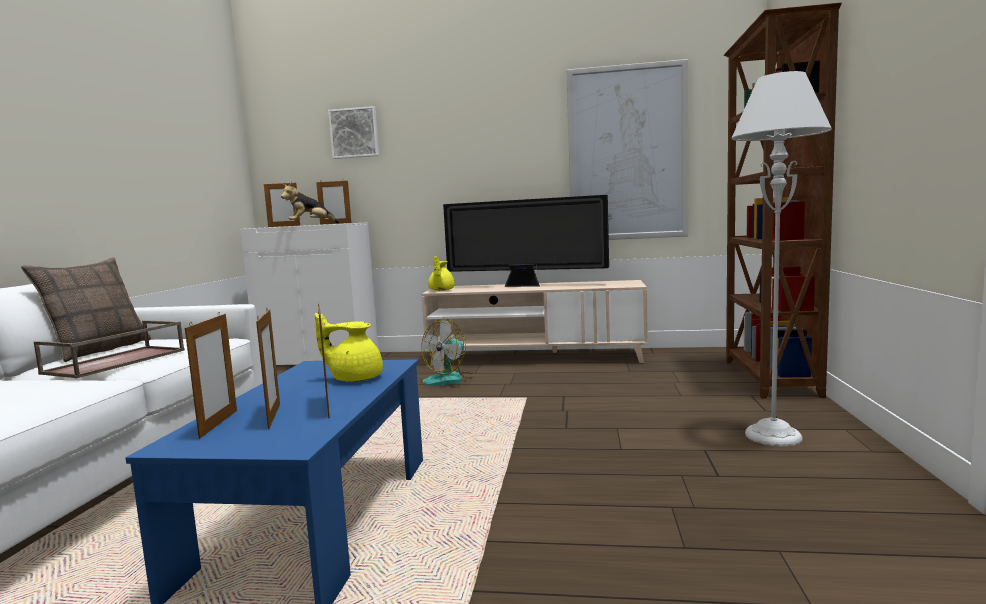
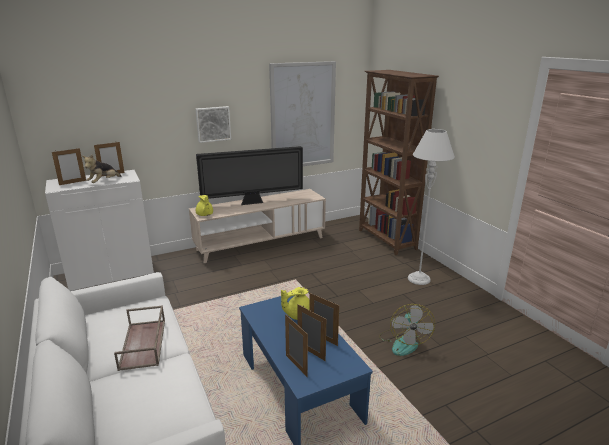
camera: 35 degrees left, 15 degrees up
(98, 350) = (92, 336): pillow -> none
(354, 133) = (117, 103): picture -> picture (213, 124)
(450, 379) = (233, 273): fan -> fan (403, 342)

